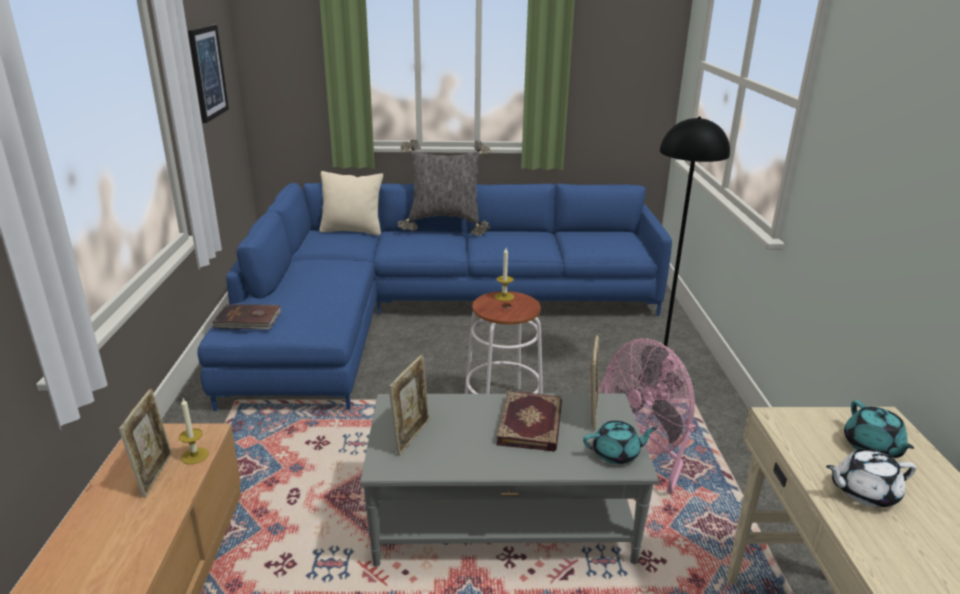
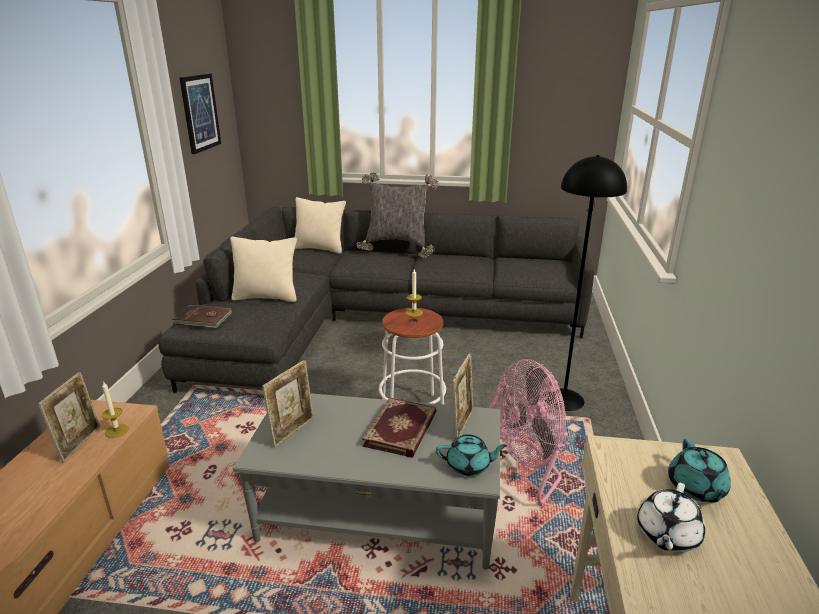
camera: 10 degrees right, 0 degrees up
(313, 290) = (266, 297): none -> beige pillow
(423, 311) = (372, 321): blue sofa -> grey sofa
(863, 492) = (667, 535): white teapot -> white teapot turned 60 degrees counterclockwise

